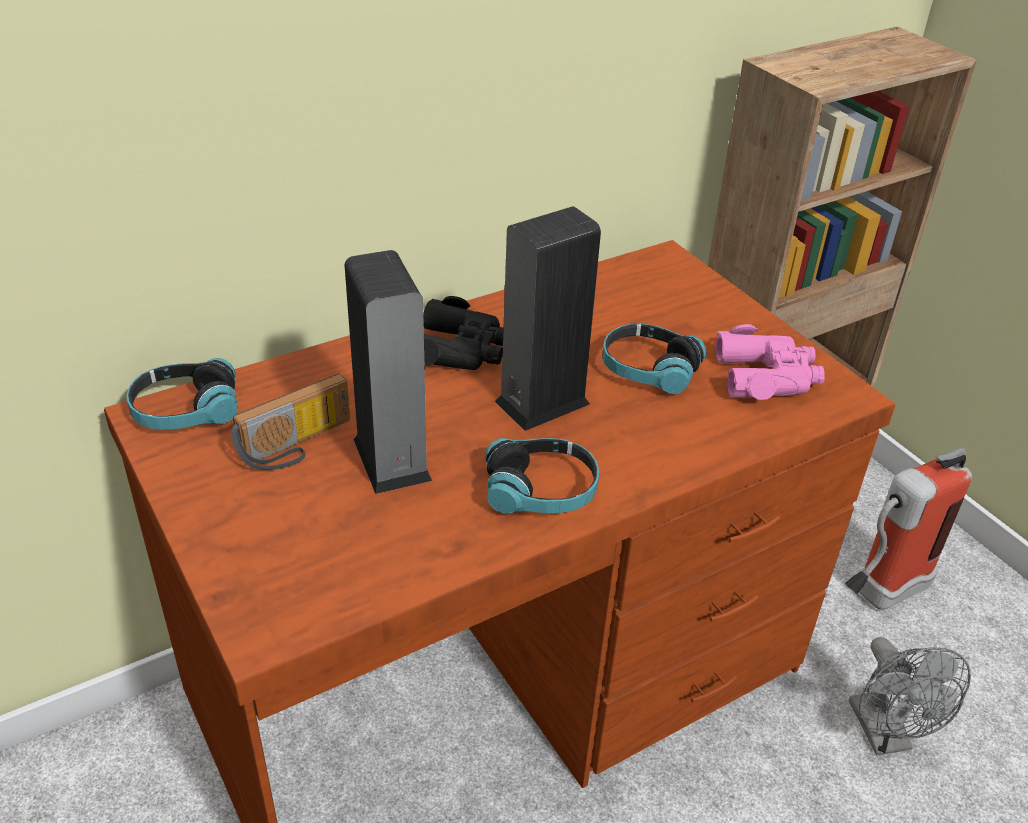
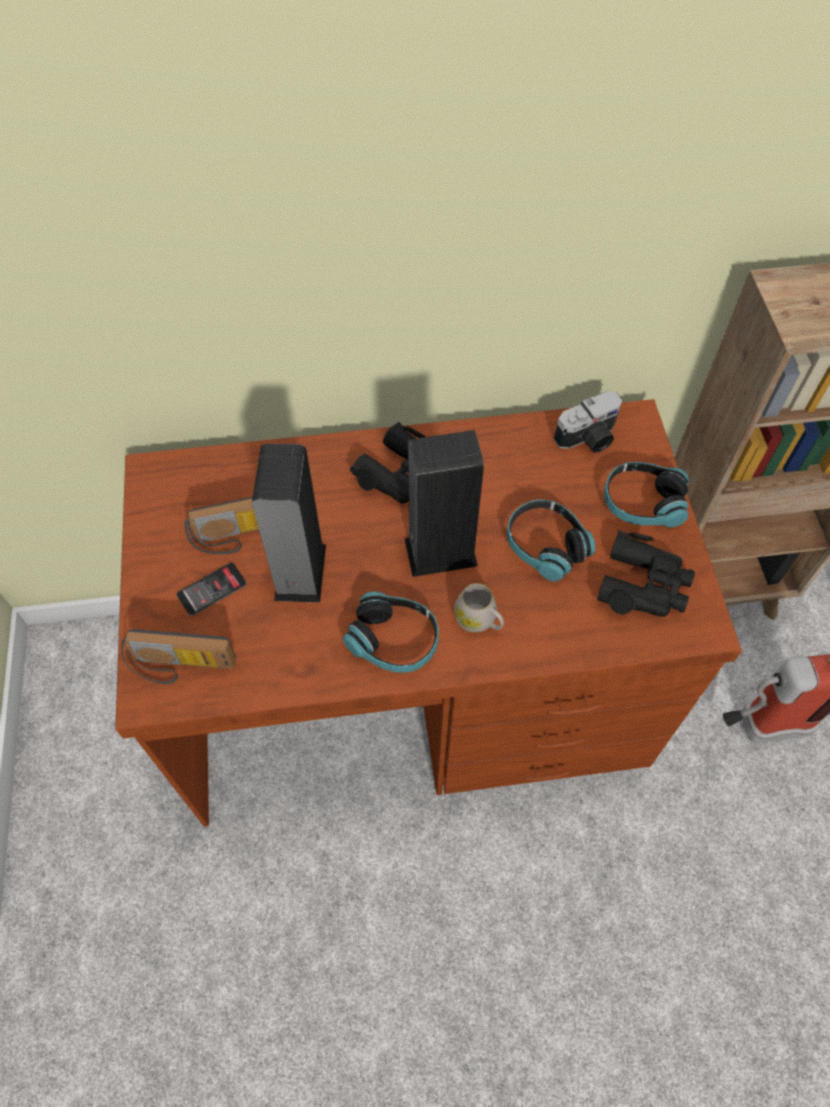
camera: 25 degrees right, 20 degrees up
(186, 411) = (177, 476): headphones -> headphones (642, 503)
(290, 504) = (212, 589): none -> phone
(291, 591) = (180, 667): none -> radio
(623, 448) = (479, 620): none -> white mug
(632, 280) = (589, 439): none -> camera
(767, 376) = (644, 584): pink binoculars -> black binoculars
(885, 736) = (690, 846): grey fan -> none

